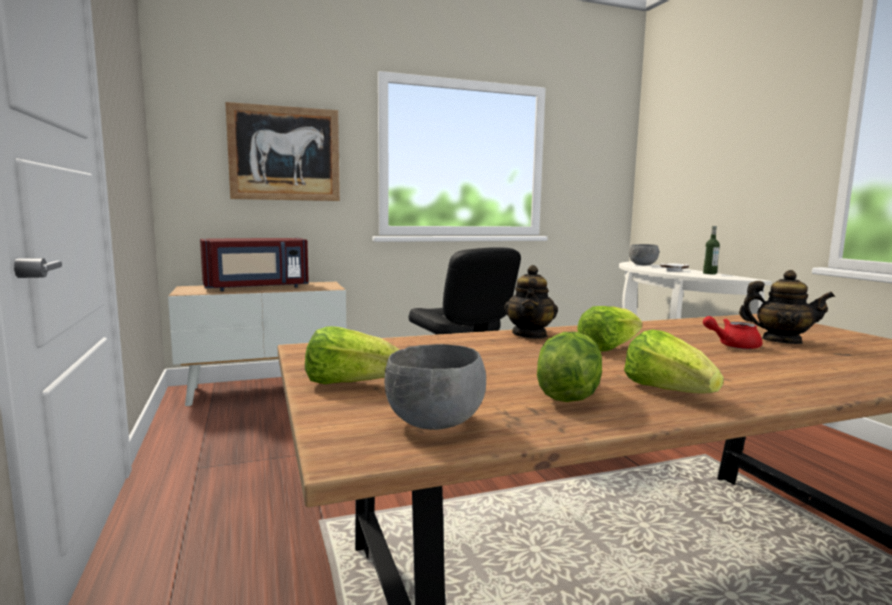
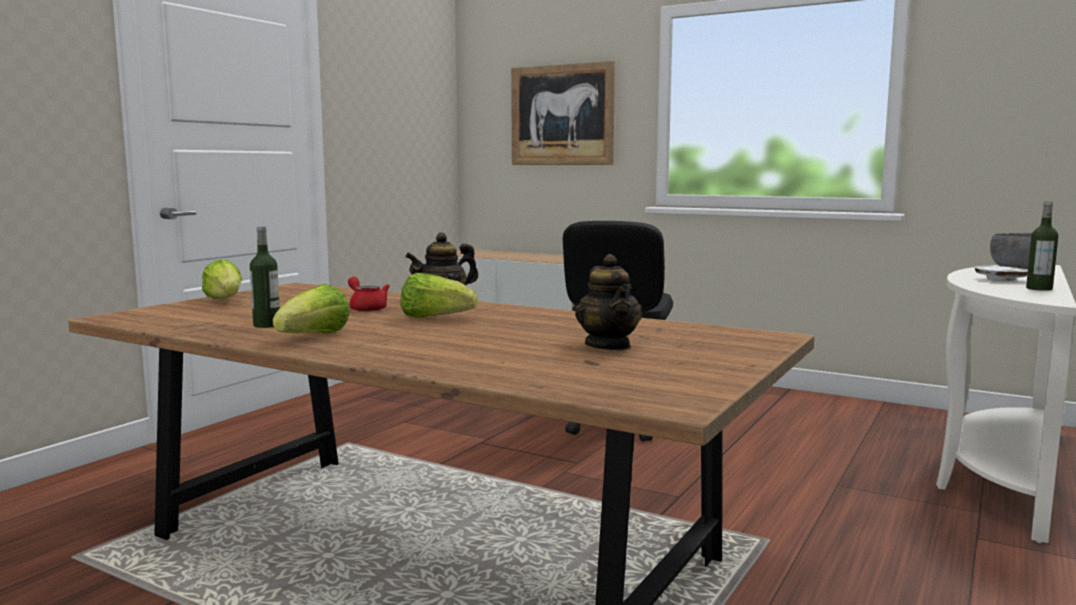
camera: 50 degrees right, 0 degrees up
(257, 288) = (511, 255): red microwave -> none
(435, 424) = (169, 318): grey bowl -> none
(566, 395) = (267, 325): lettuce -> bottle
(732, 345) = (537, 337): red teapot -> red teapot (366, 308)

